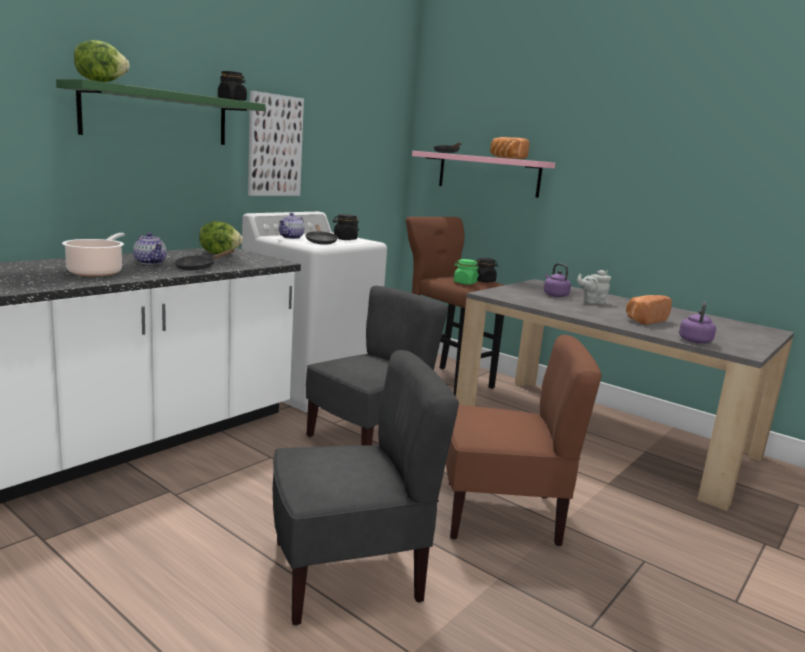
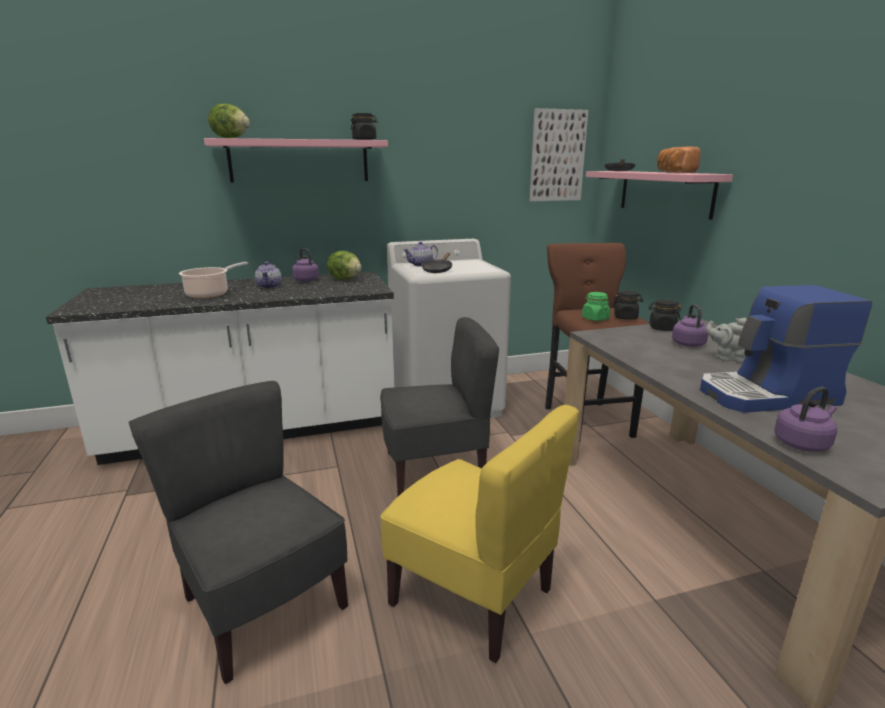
camera: 35 degrees right, 5 degrees up
(157, 116) = (299, 161): green shelf -> pink shelf
(175, 255) = (305, 280): none -> purple kettle
(199, 267) = (294, 293): black frying pan -> none
(275, 146) = (424, 178): picture -> picture (557, 156)
(345, 239) = (472, 267): black jar -> black jar (662, 328)
(347, 574) = (262, 605): grey chair -> grey chair turned 150 degrees counterclockwise
(501, 515) = (473, 596): brown chair -> yellow chair
(644, 320) = (767, 395): bread -> coffee machine

